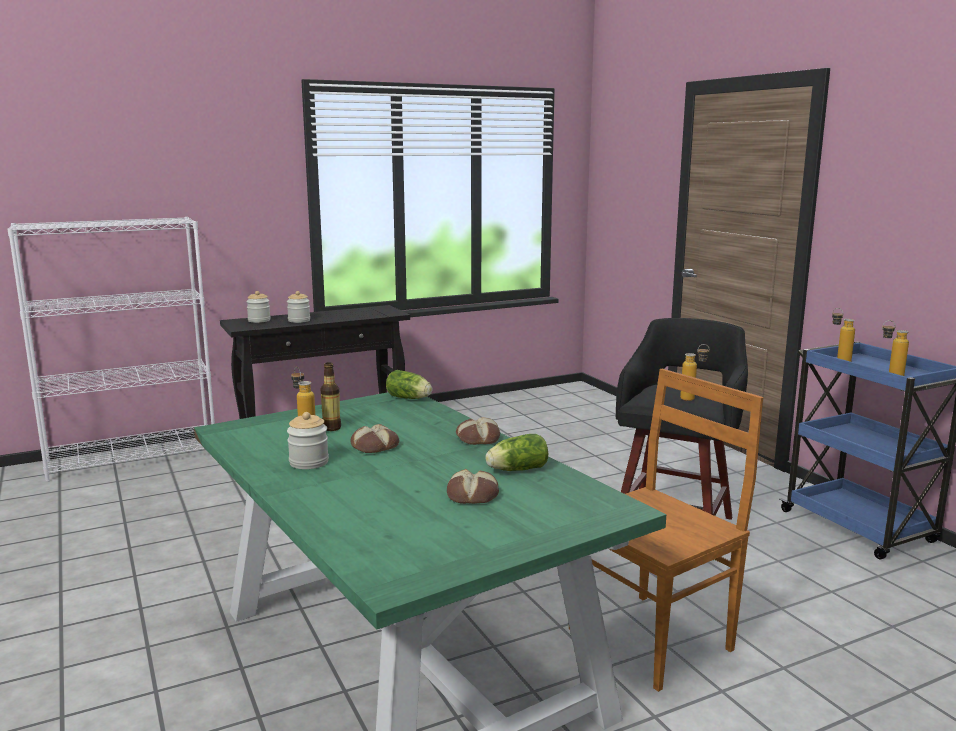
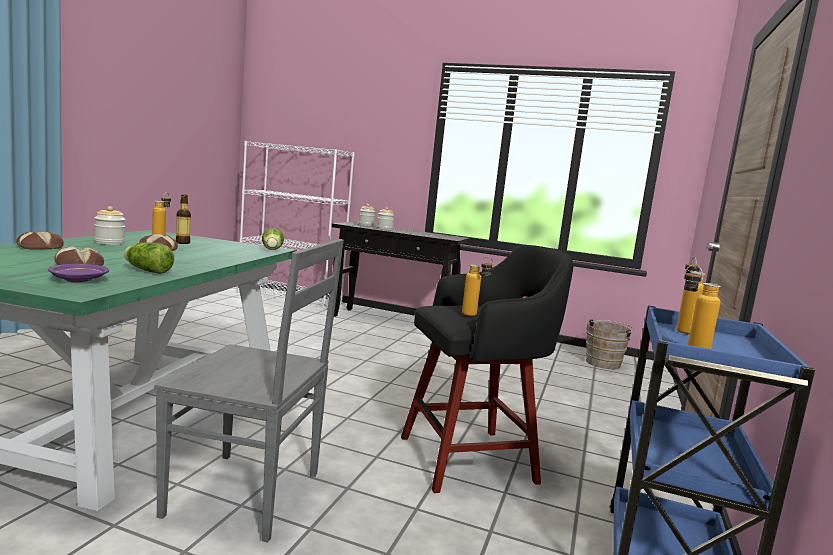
camera: 45 degrees right, 5 degrees down
(477, 438) = (207, 262): bread -> bread (40, 247)
(554, 400) = (605, 363): none -> brown bucket
(559, 504) = (78, 280): none -> purple plate
(653, 638) = (248, 495): brown chair -> grey chair

